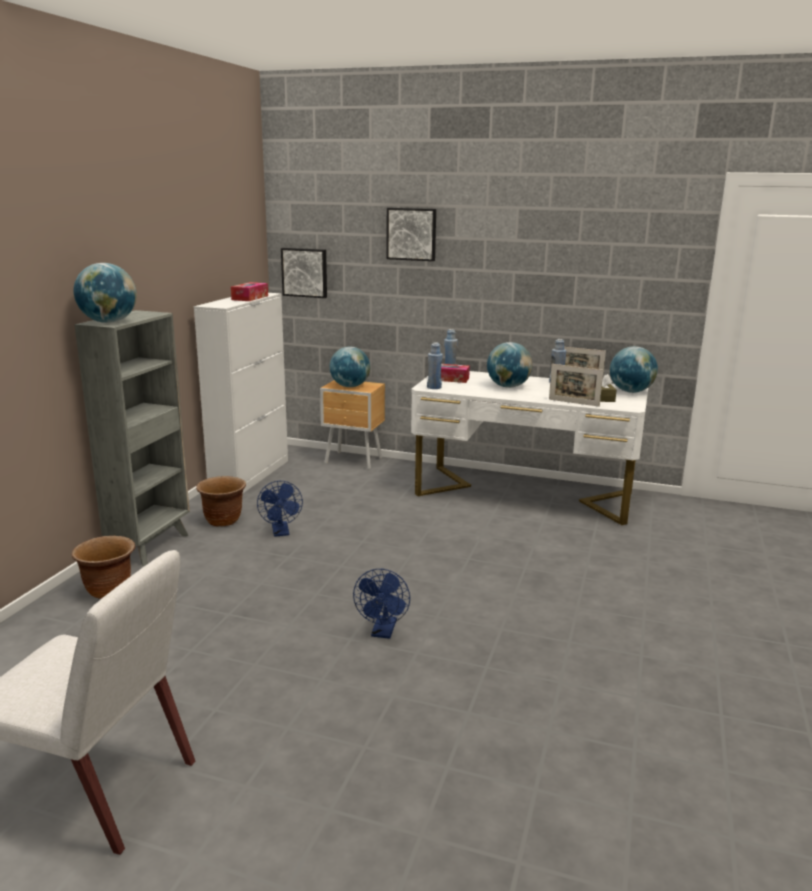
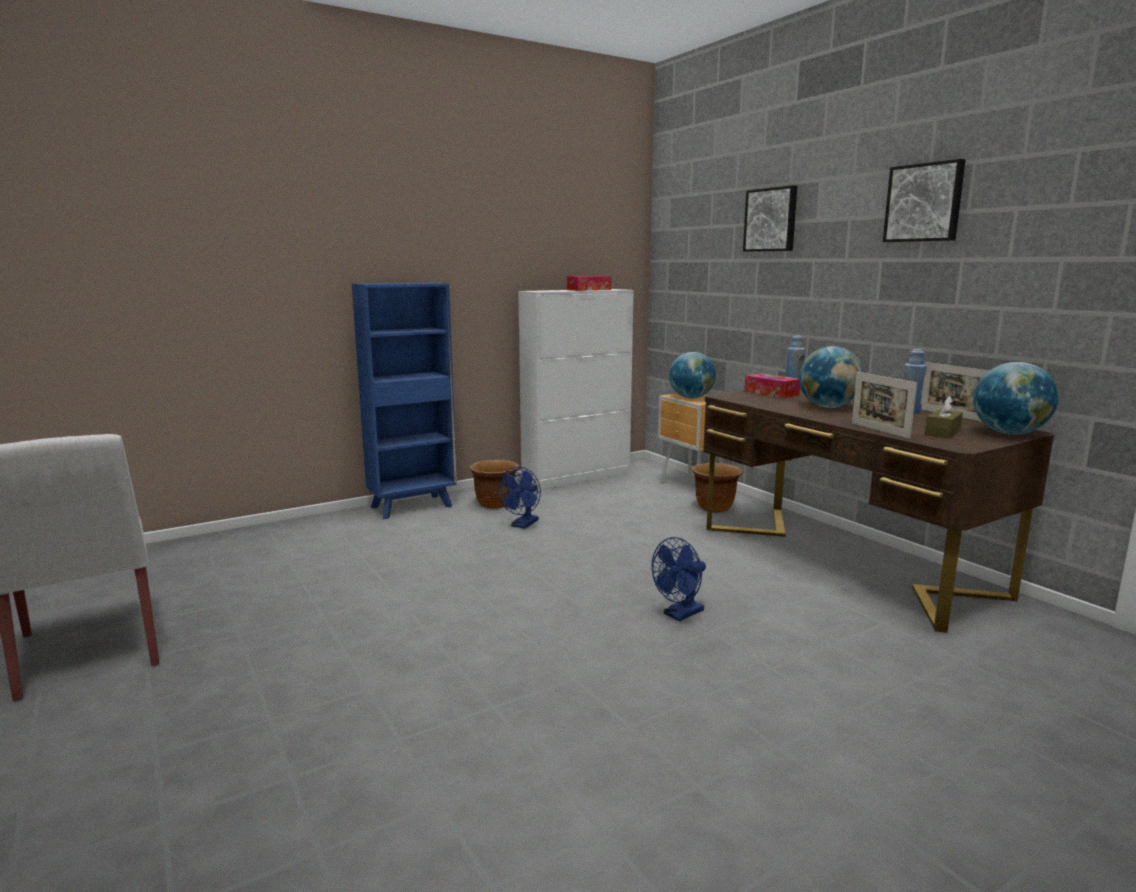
camera: 40 degrees right, 5 degrees down
(109, 322) = (376, 283): globe -> none
(109, 590) = (333, 528): brown planter -> brown planter (715, 508)
(150, 545) = (413, 506): grey bookcase -> blue bookcase
(305, 272) = (676, 272): picture -> picture (924, 203)
(383, 632) = (458, 633): blue fan -> blue fan (679, 615)
(434, 387) = (732, 397): blue bottle -> none
(523, 494) = (842, 560): white desk -> brown desk

